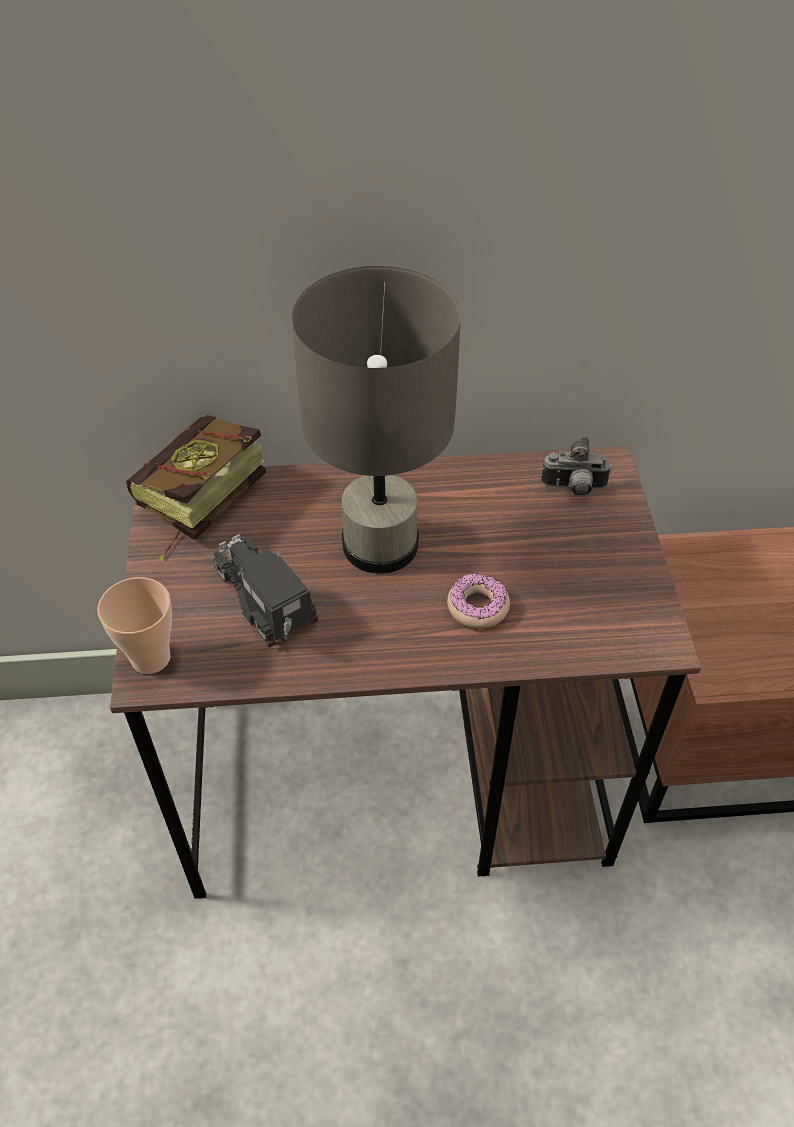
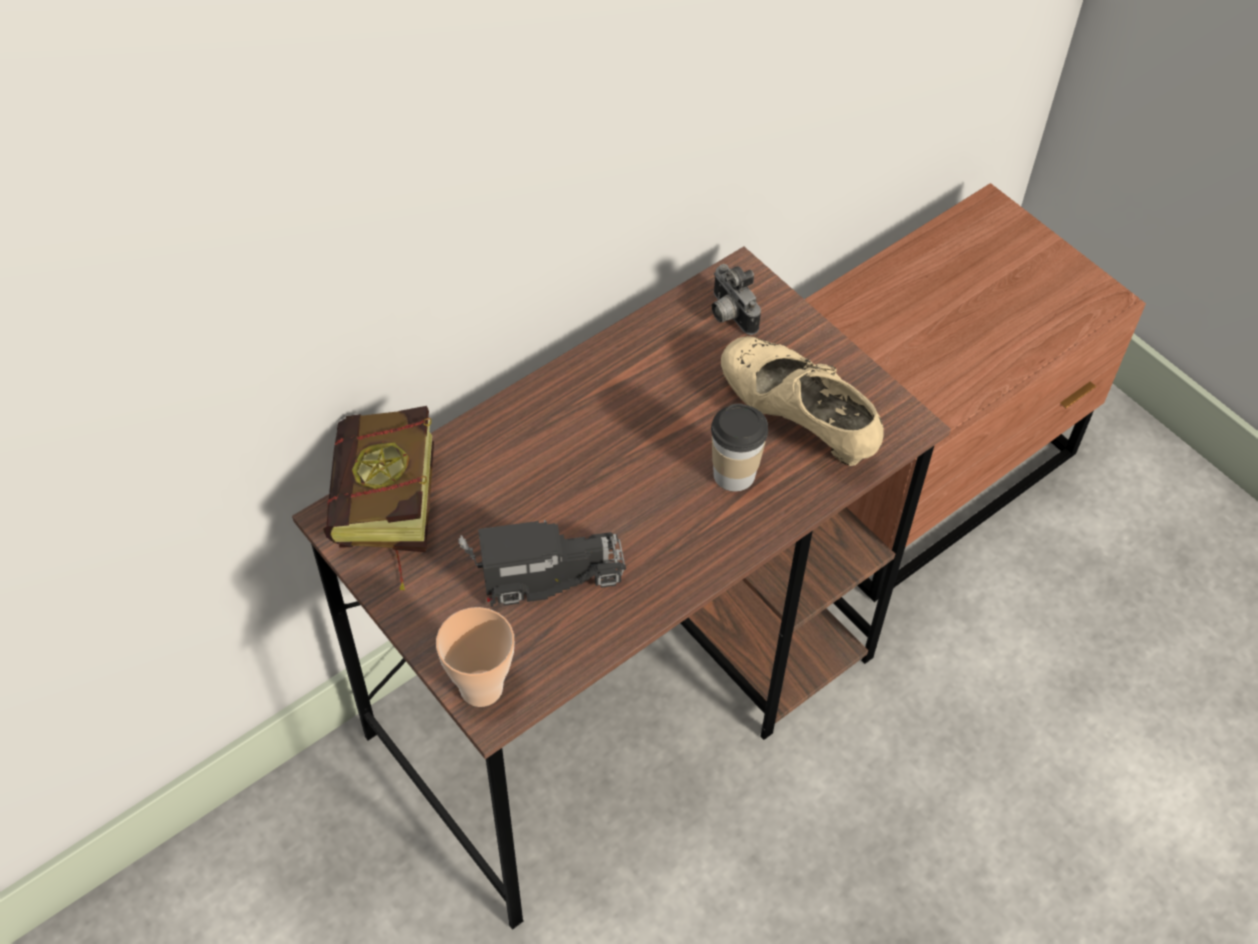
camera: 35 degrees left, 5 degrees up
(267, 603) = (543, 575): toy truck -> toy truck turned 150 degrees clockwise
(379, 546) = (600, 463): grey table lamp -> none
(478, 607) = (734, 474): donut -> cup
(564, 594) = (797, 422): none -> beige shoe
(573, 489) = (729, 315): camera -> camera turned 90 degrees clockwise

